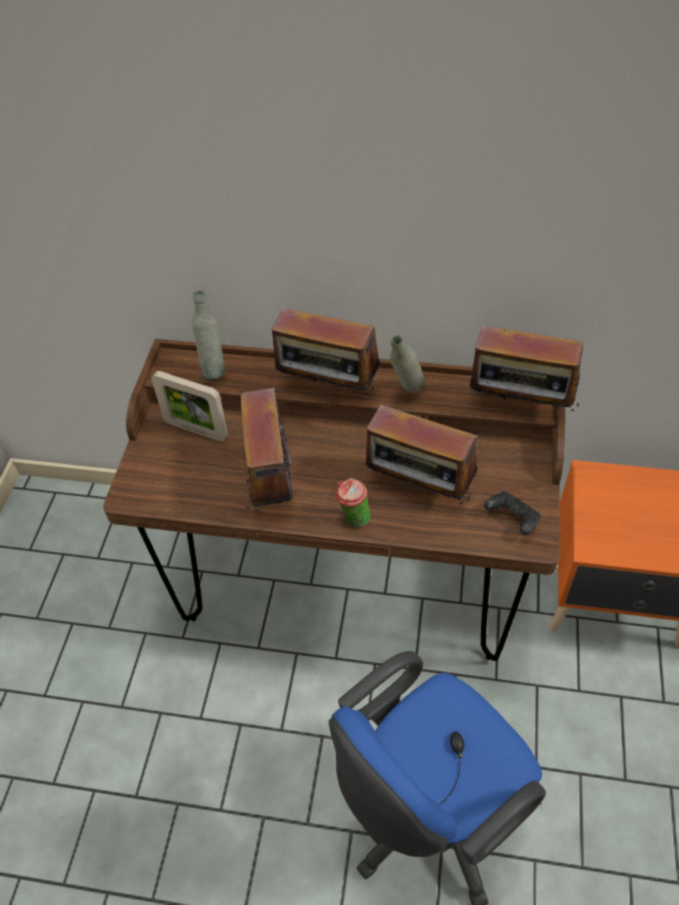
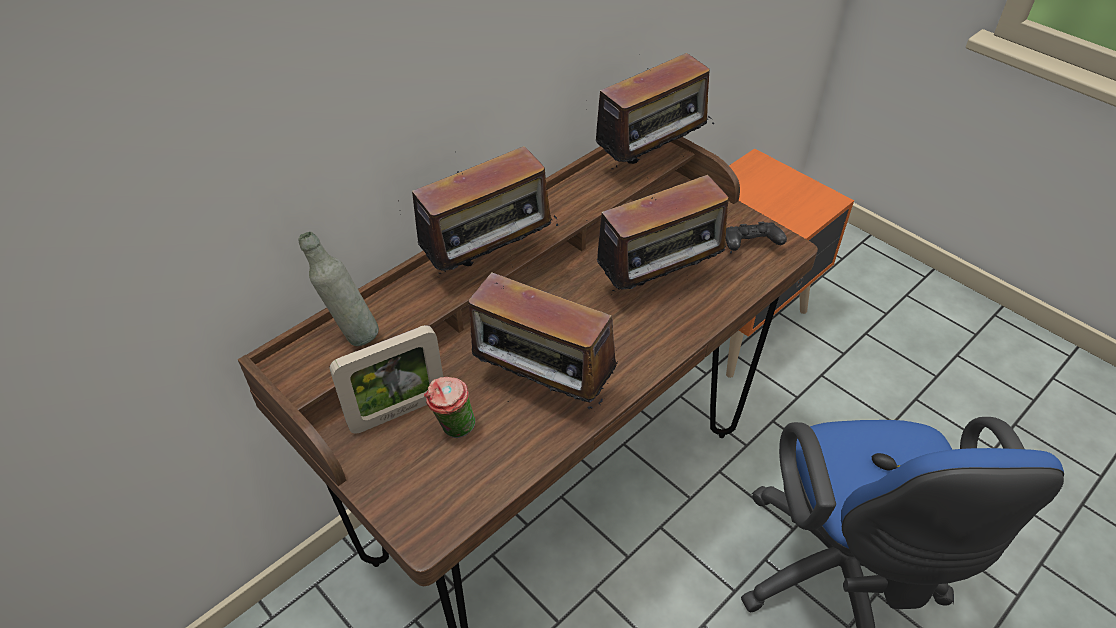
camera: 55 degrees left, 5 degrees down
(353, 518) = (652, 349): cup -> cup (453, 430)
(405, 393) = (559, 216): grey bottle -> none

